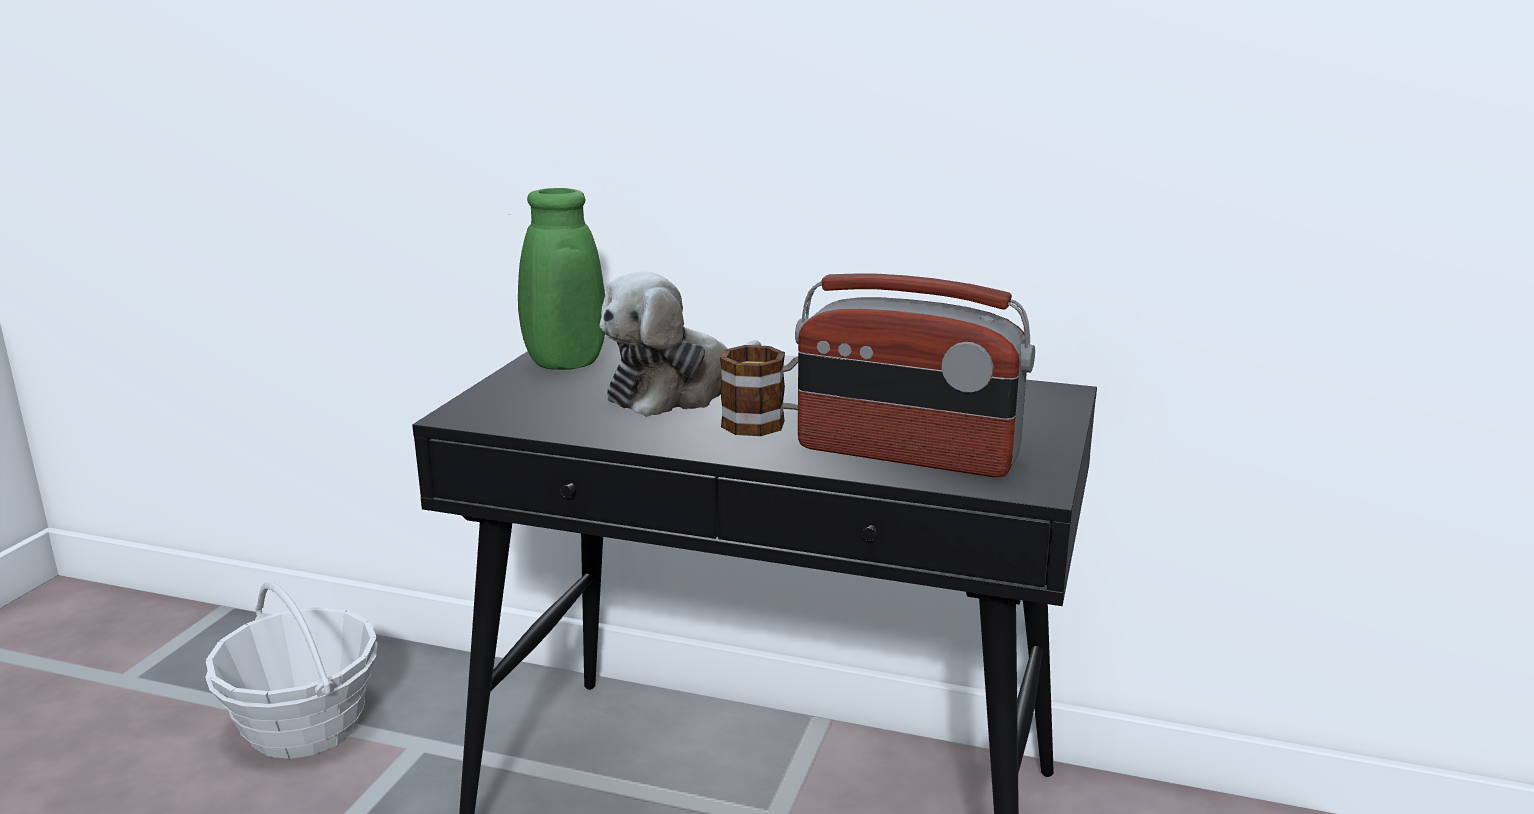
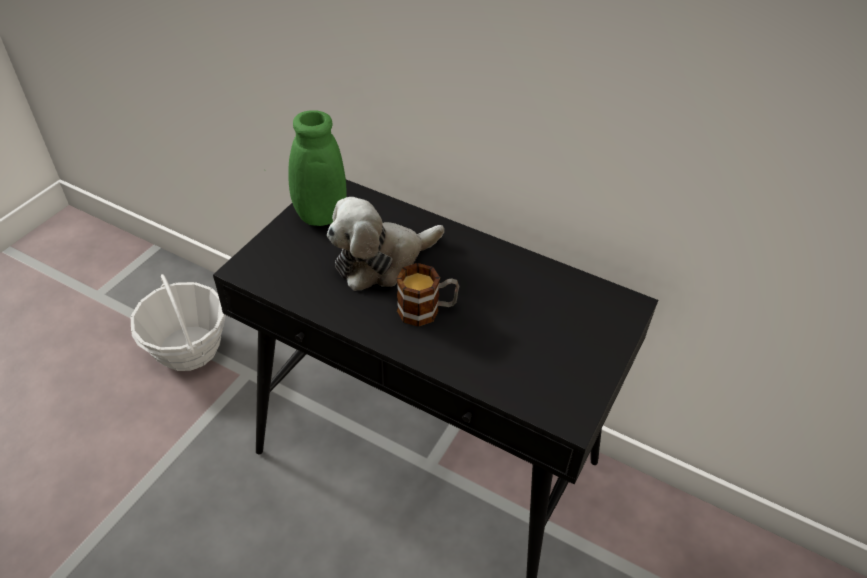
camera: 10 degrees right, 25 degrees up
(906, 455) = (502, 365): radio -> none

